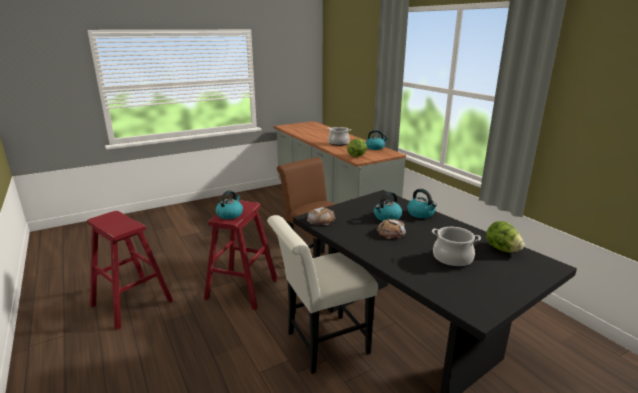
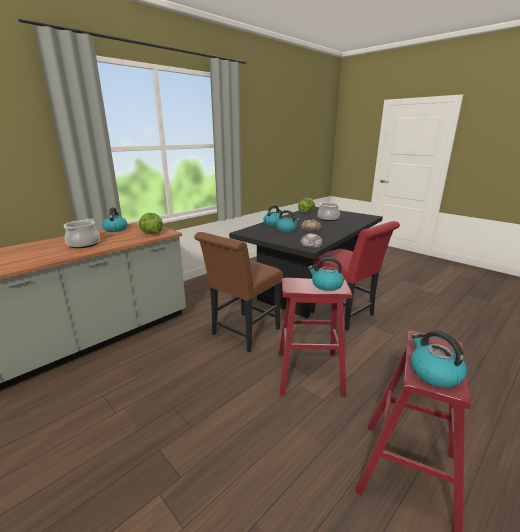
camera: 105 degrees left, 0 degrees up
(110, 218) = (434, 373): none -> kettle
(321, 344) = (345, 315): white chair -> red chair

